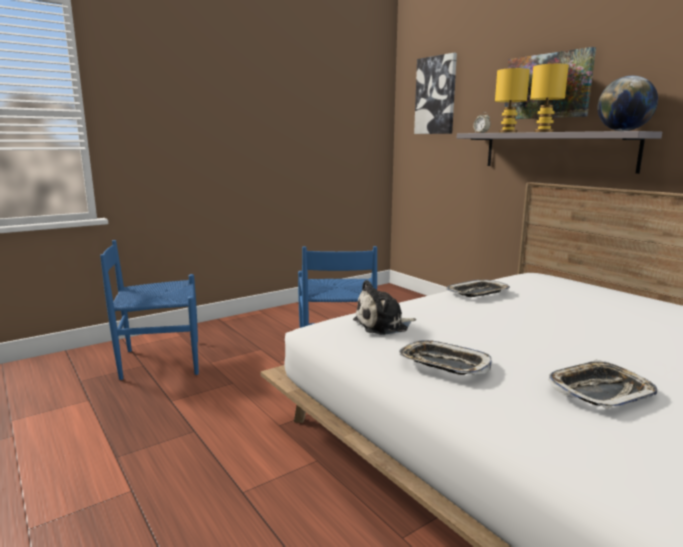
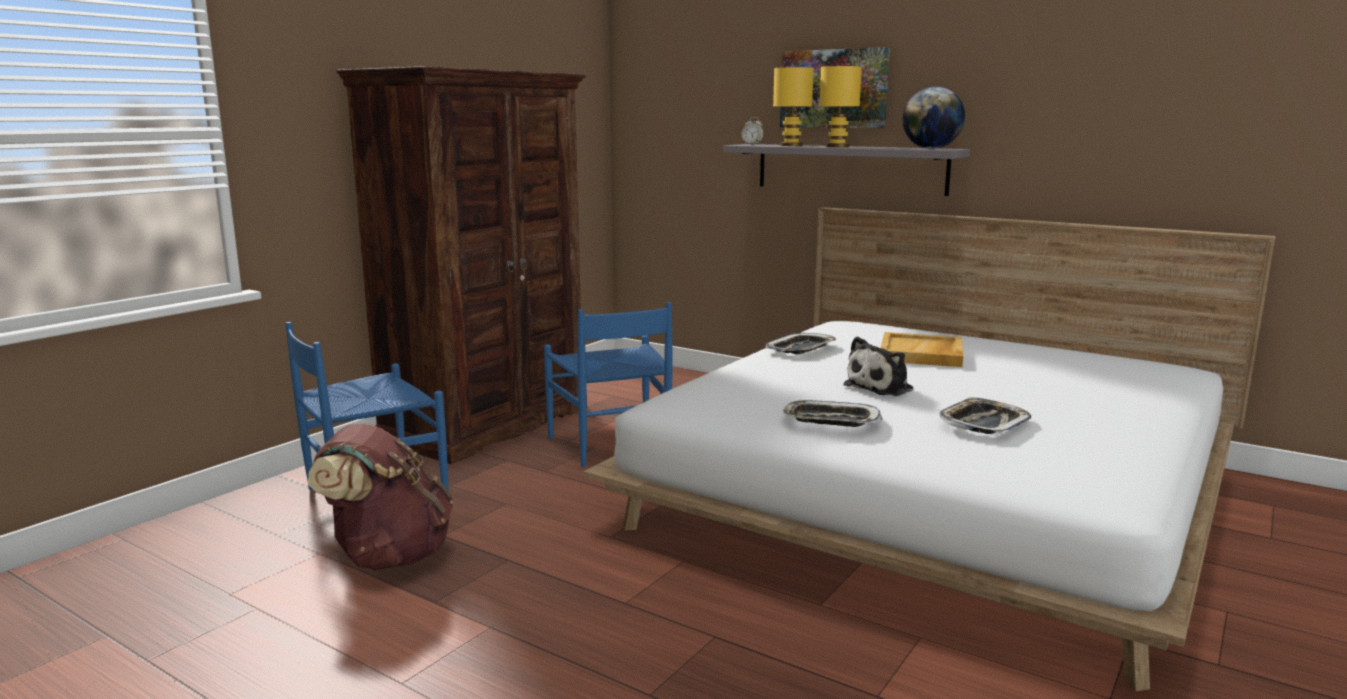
camera: 20 degrees left, 0 degrees up
(124, 411) = (388, 557): none -> brown backpack
(271, 321) = (488, 424): none -> brown wardrobe
(383, 325) = (732, 393): plush toy -> plush toy (882, 387)
(436, 95) = (677, 90): picture -> none
(583, 309) = (921, 354): none -> beige tray

